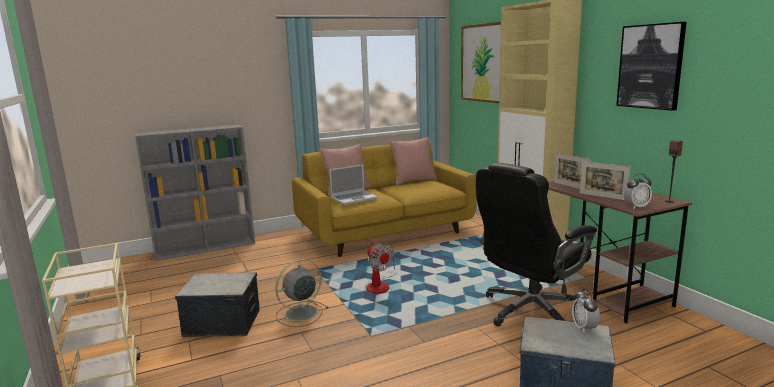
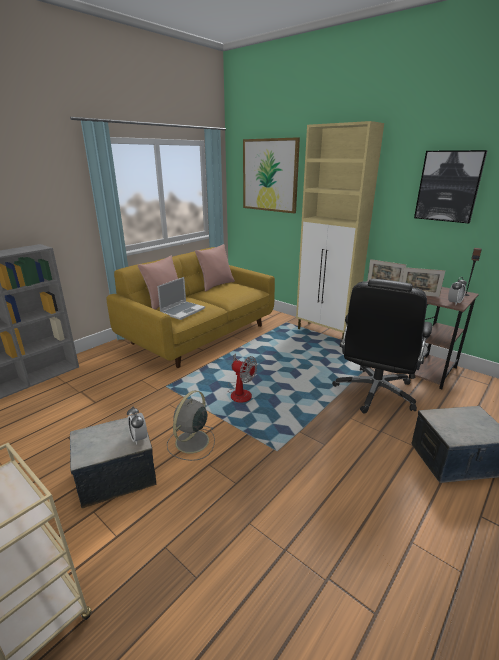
camera: 25 degrees left, 10 degrees up
(584, 328) = (468, 412): alarm clock -> alarm clock (139, 438)

